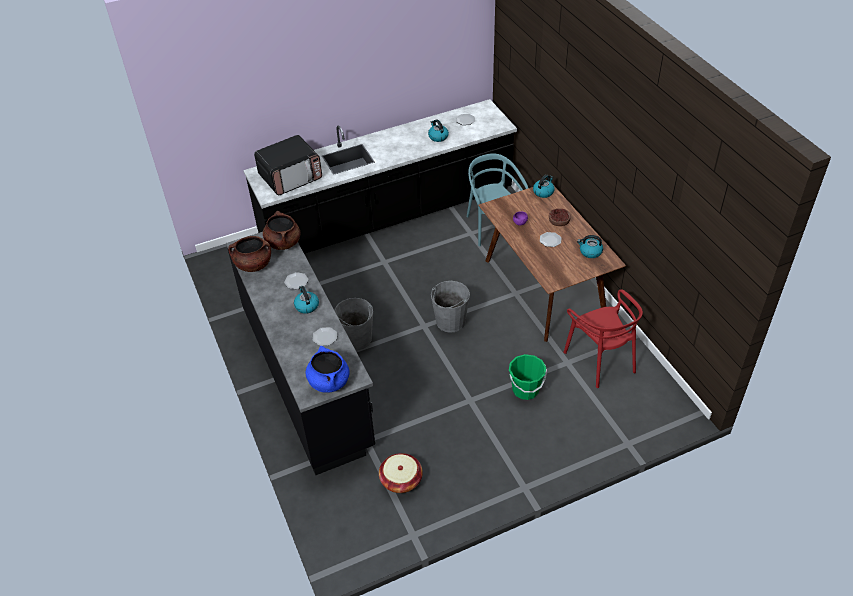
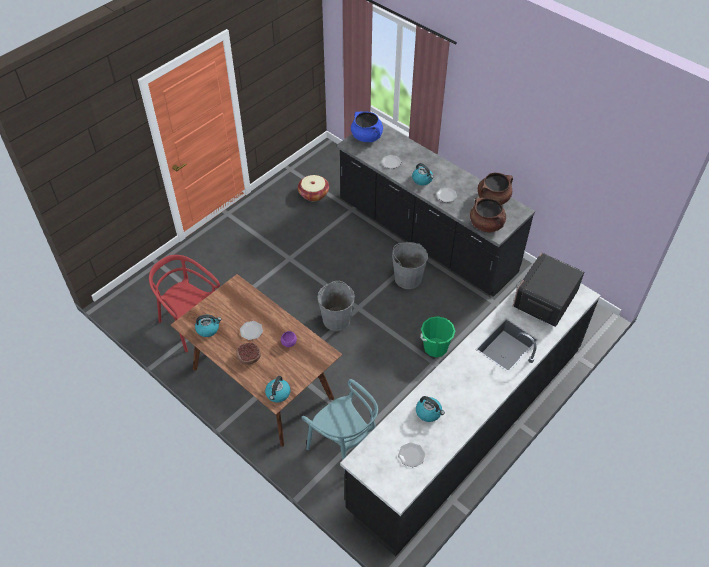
camera: 155 degrees right, 5 degrees up
(525, 390) = (248, 279): green bucket -> green bucket (435, 347)

